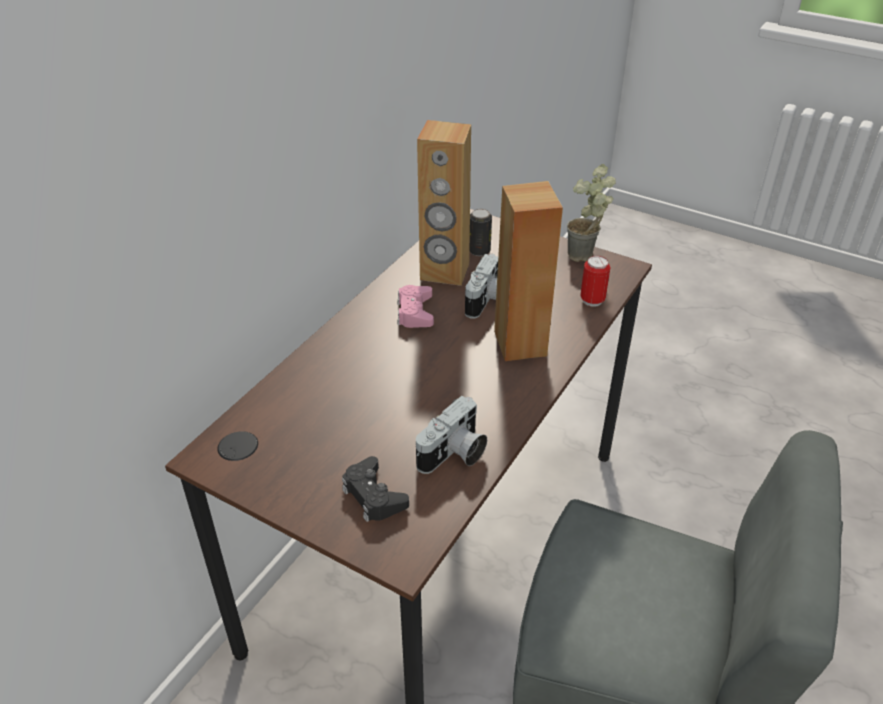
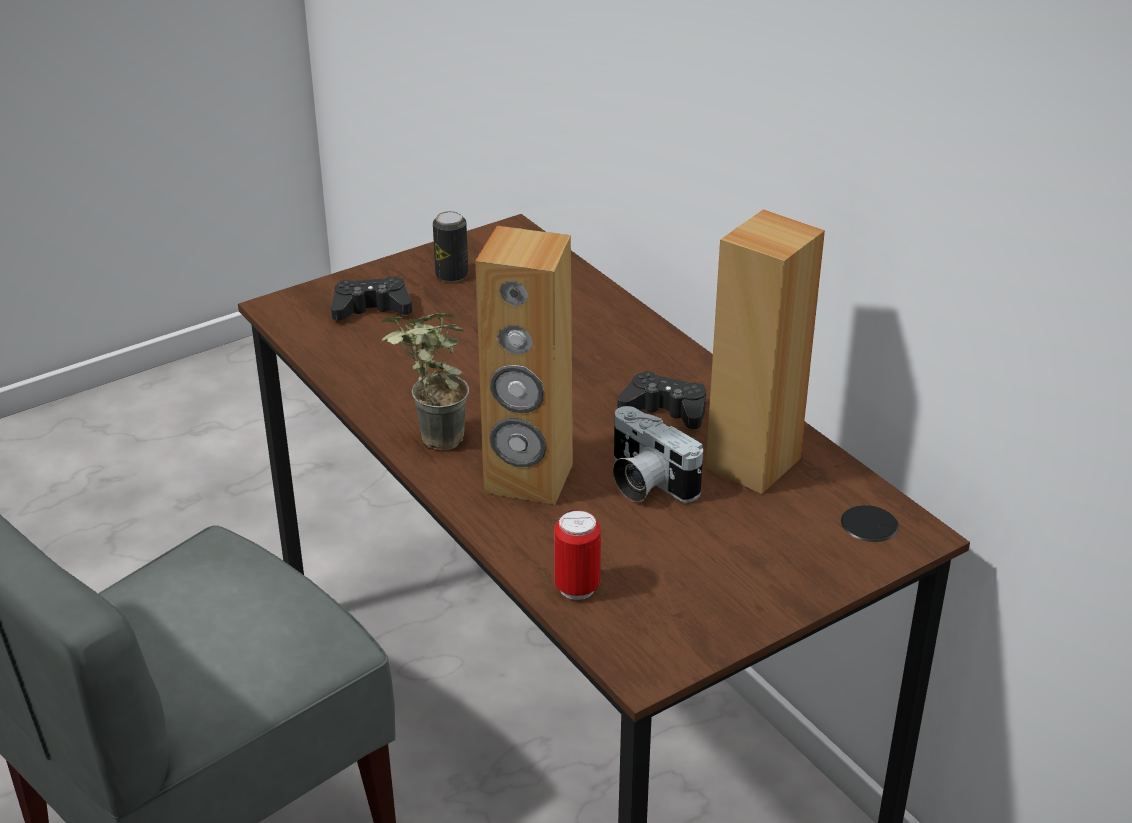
camera: 115 degrees right, 5 degrees down
(415, 312) = (665, 410): pink game controller -> black game controller
(454, 454) = (379, 369): camera -> none
(479, 251) = (794, 516): can -> can (451, 275)
(586, 259) = (699, 630): potted plant -> potted plant (429, 442)

